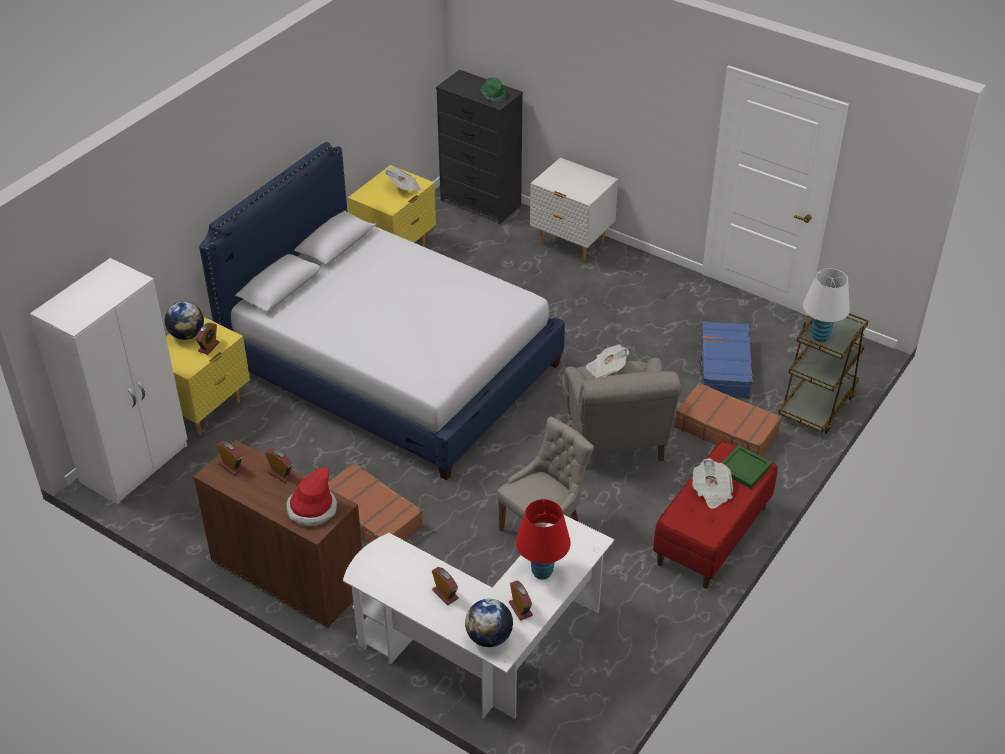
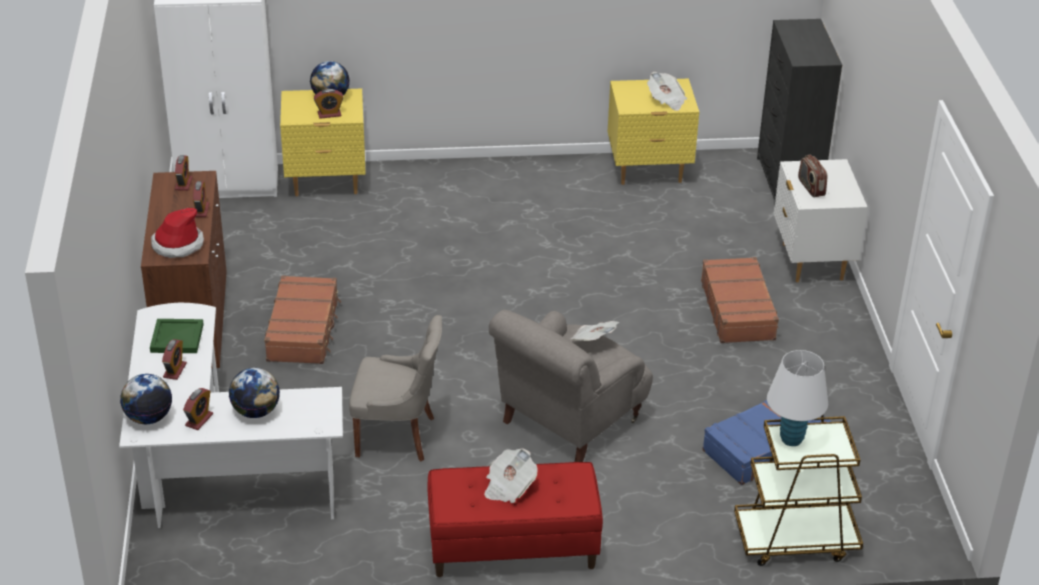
camera: 50 degrees right, 5 degrees down
(391, 367) = (497, 246): bed -> none
(493, 95) = (810, 52): green hat -> none
(542, 572) = (256, 412): red table lamp -> globe
(573, 187) = (811, 187): none -> radio
(726, 430) = (673, 490): brown suitcase -> brown suitcase (738, 310)
(743, 468) = (567, 493): green tray -> green tray (176, 337)

